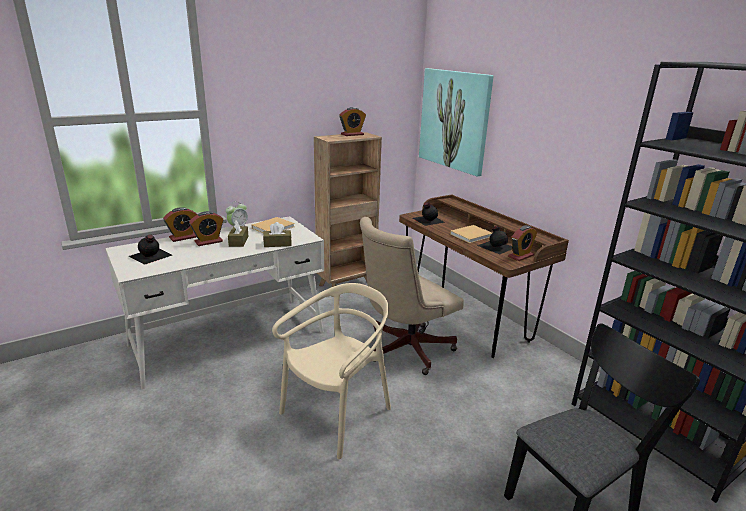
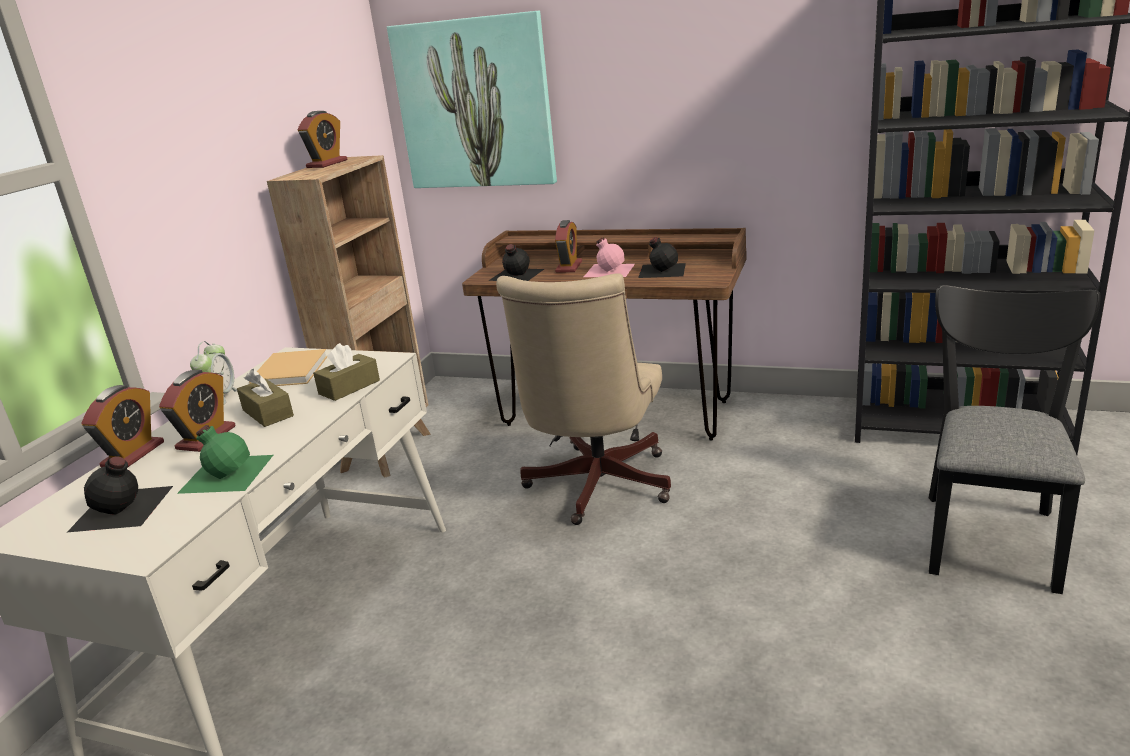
camera: 35 degrees left, 0 degrees up
(191, 258) = (226, 473): none -> green bottle
(337, 414) = (627, 617): beige chair -> none
(472, 235) = (608, 270): beige book -> pink bottle
(520, 256) = (709, 269): alarm clock -> alarm clock (569, 267)

